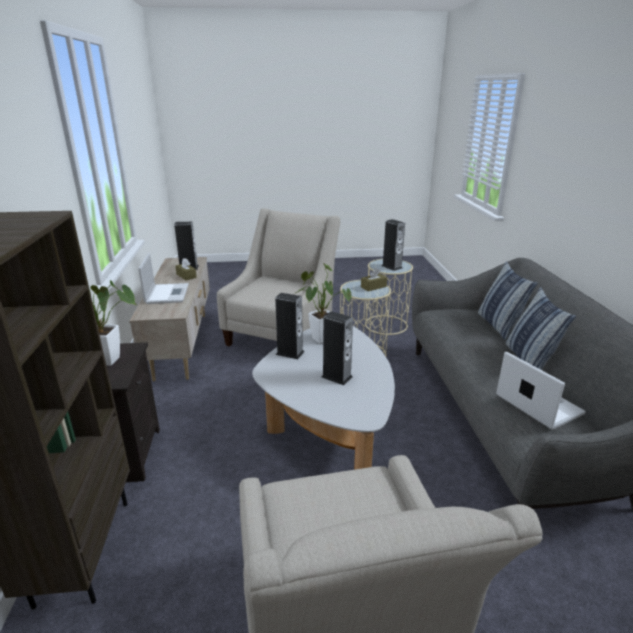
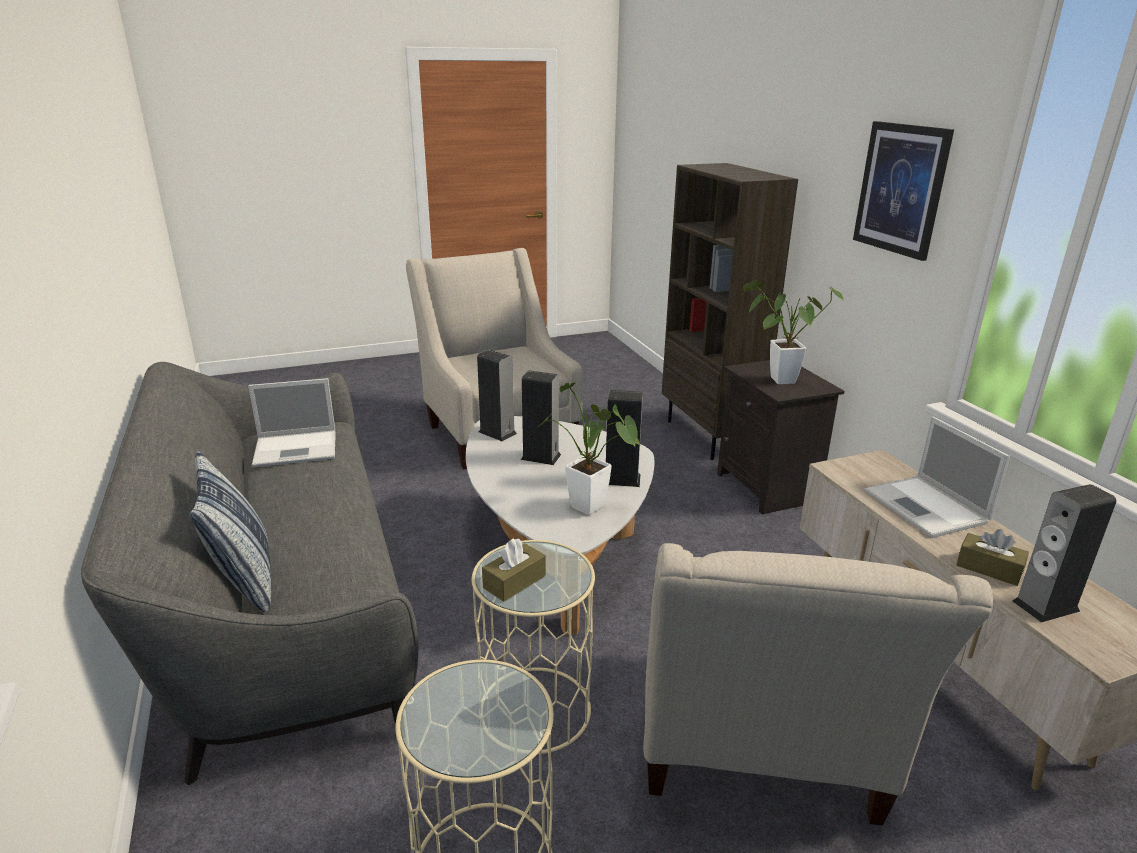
camera: 165 degrees right, 0 degrees up
(39, 175) = (901, 189): none -> picture
(392, 267) = (469, 702): speaker -> speaker (497, 433)
(529, 360) = (253, 506): pillow -> none
(537, 404) = (297, 448): laptop -> laptop turned 60 degrees counterclockwise

